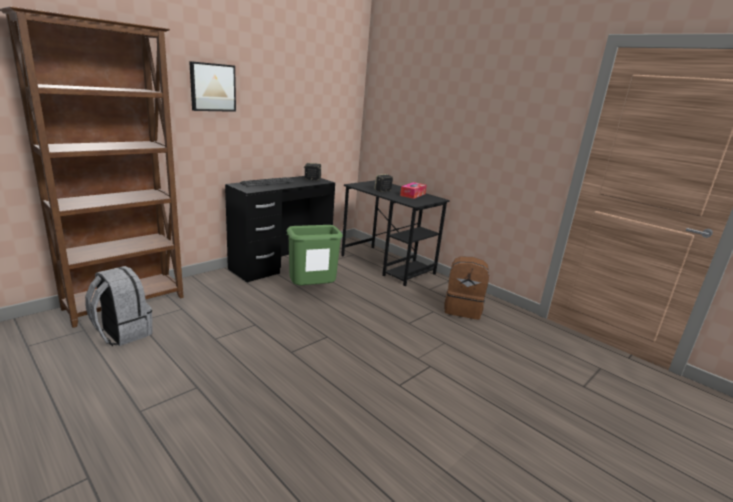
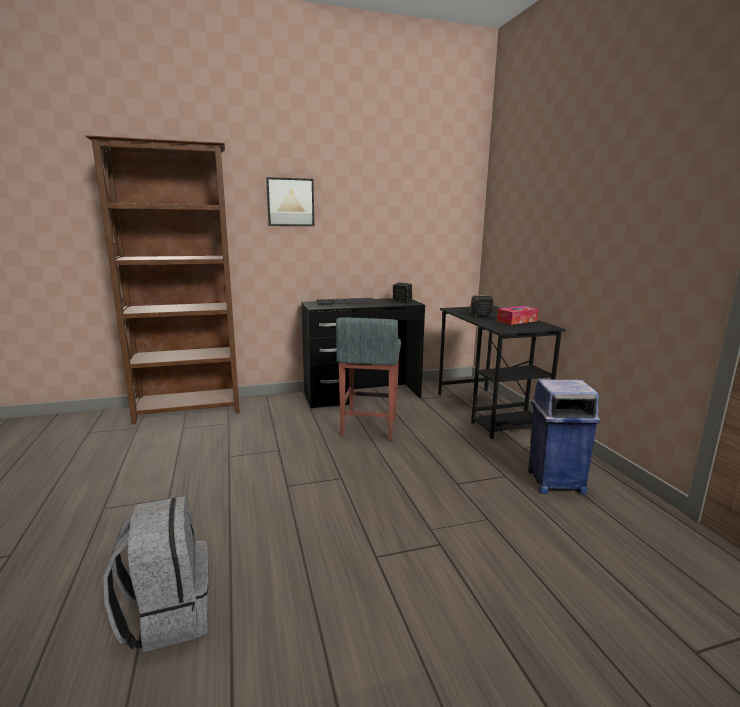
camera: 30 degrees right, 5 degrees down
(122, 333) = (161, 435): grey backpack -> grey backpack (167, 614)
(311, 291) = (369, 427): green trash can -> grey stool
(463, 309) = (554, 481): brown backpack -> blue trash can

